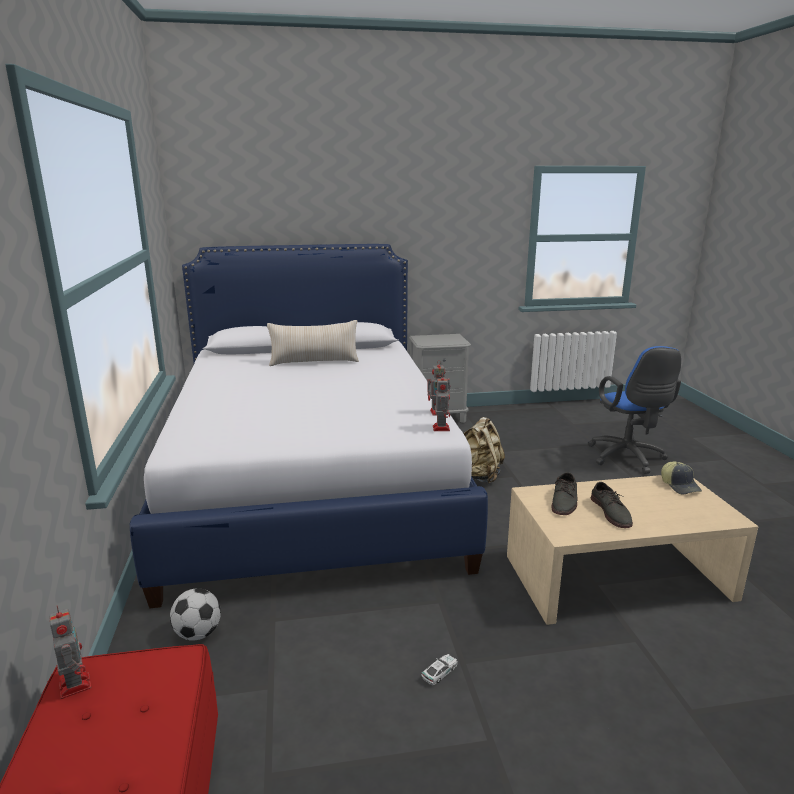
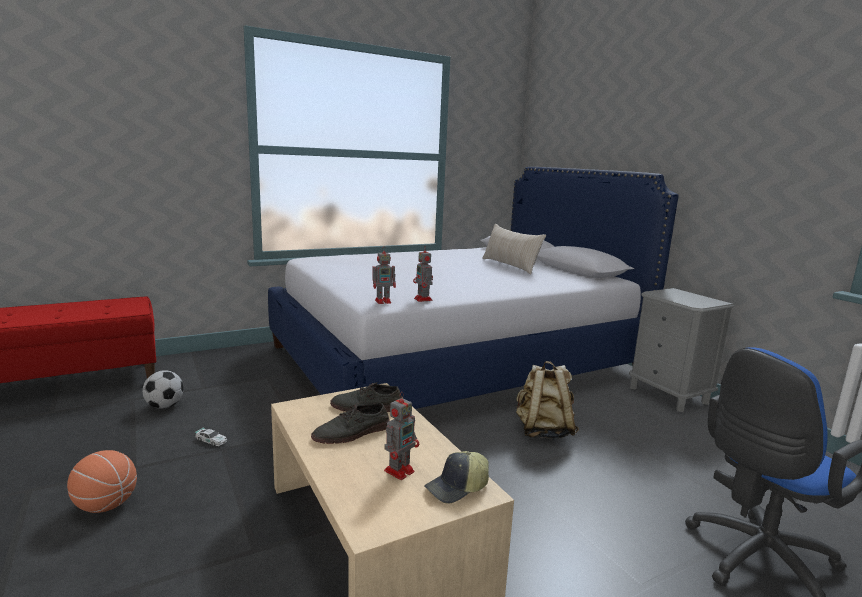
camera: 70 degrees right, 5 degrees down
(75, 684) = (128, 300): toy robot -> toy robot (400, 470)
(197, 634) = (252, 361): football -> football (164, 406)
(570, 756) = (106, 505): none -> basketball

